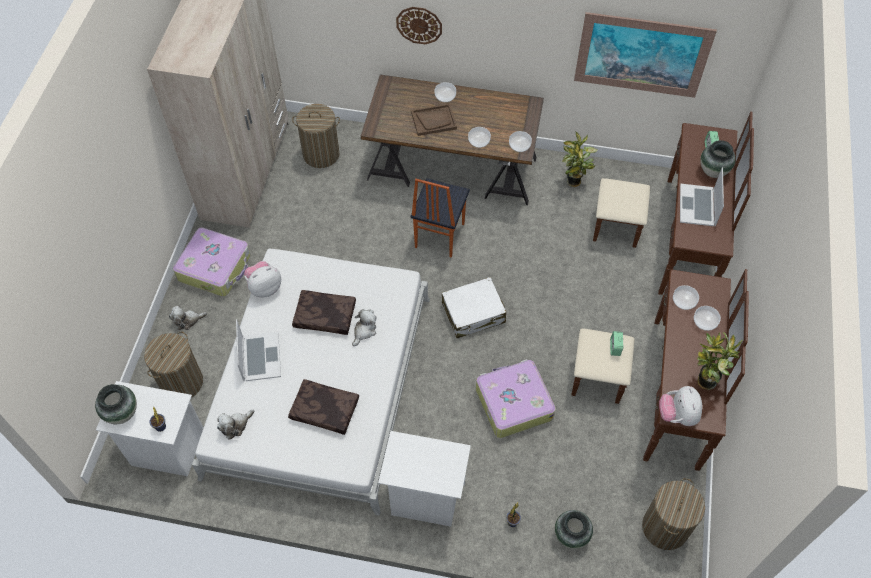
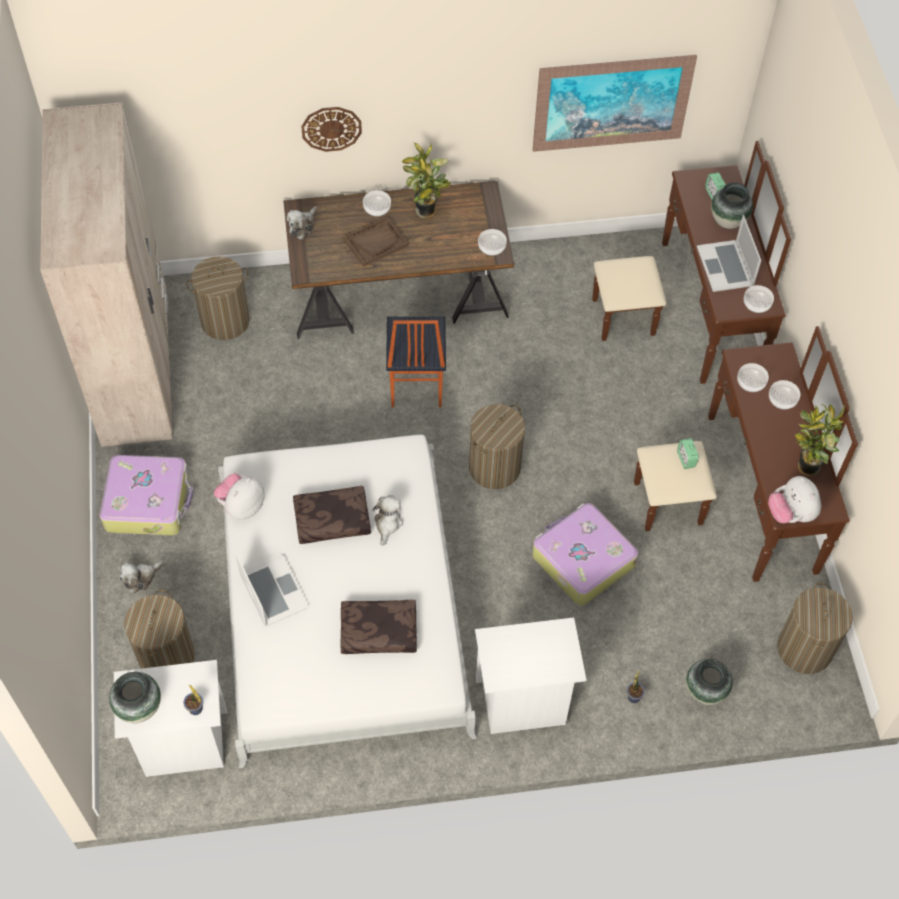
camera: 20 degrees left, 0 degrees up
(235, 425) = (279, 682): plush toy -> plush toy (302, 226)
(473, 313) = (494, 467): white suitcase -> laundry basket
(479, 141) = (440, 254): bowl -> bowl (756, 304)
(573, 183) = (553, 276): potted plant -> potted plant (426, 213)

